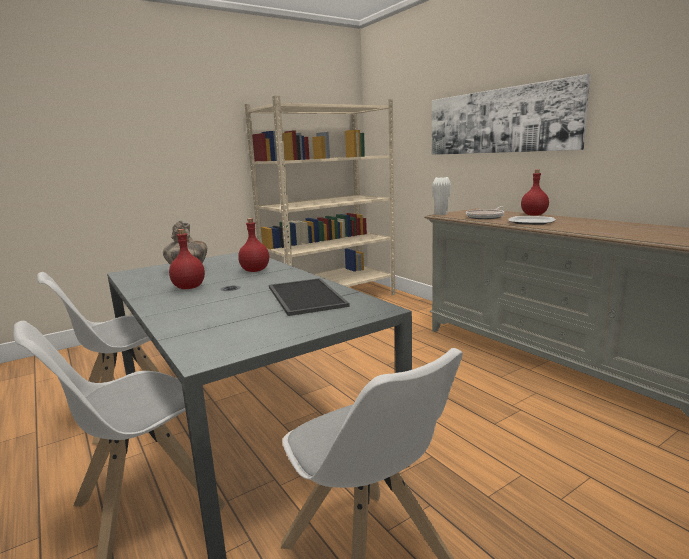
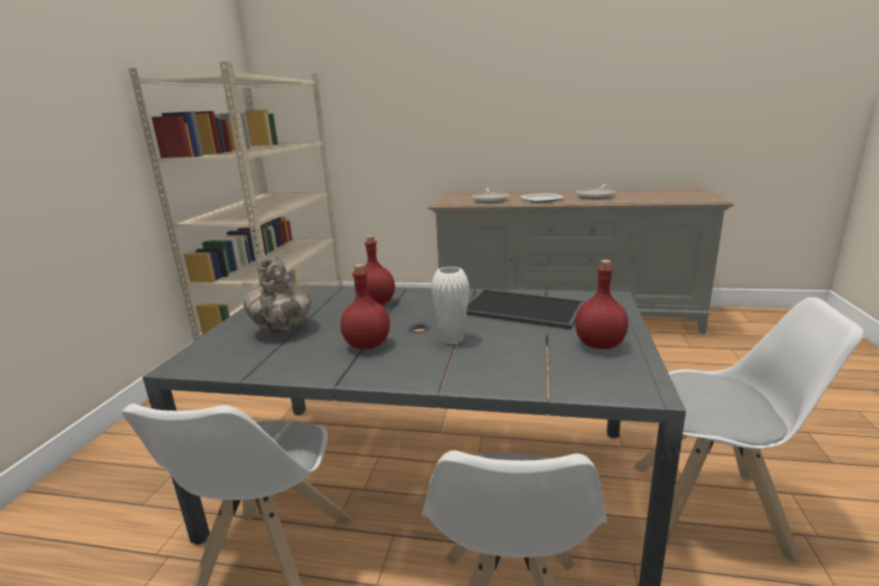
camera: 45 degrees left, 5 degrees up
(441, 214) = (440, 203): white vase -> white vase (452, 339)
(499, 121) = (463, 104): picture -> none
(534, 215) = (518, 193): red bottle -> red bottle (600, 344)
(598, 226) = (595, 196): none -> frying pan

